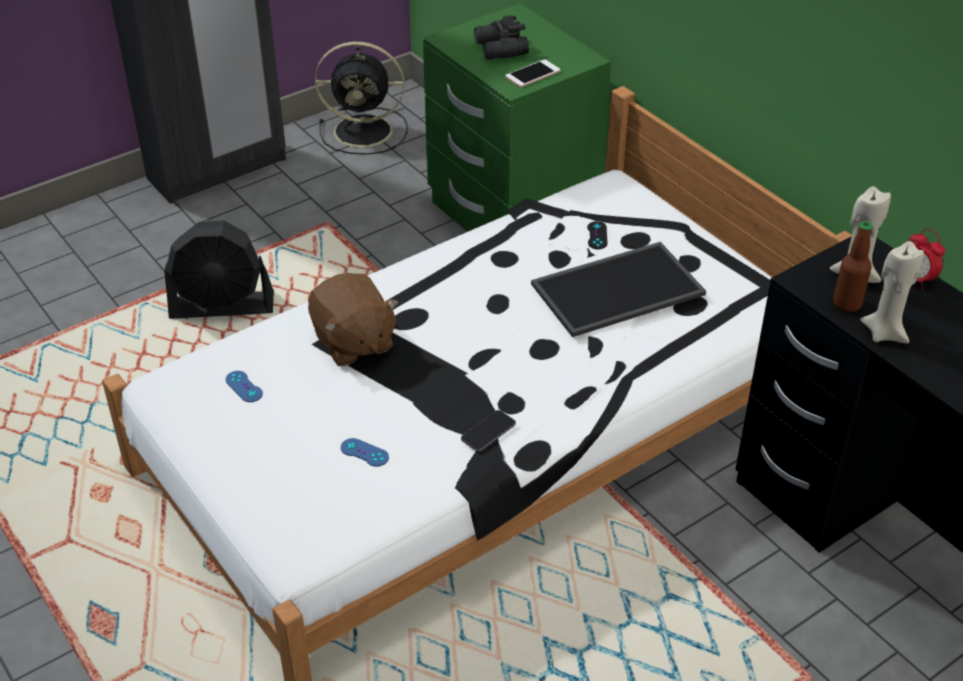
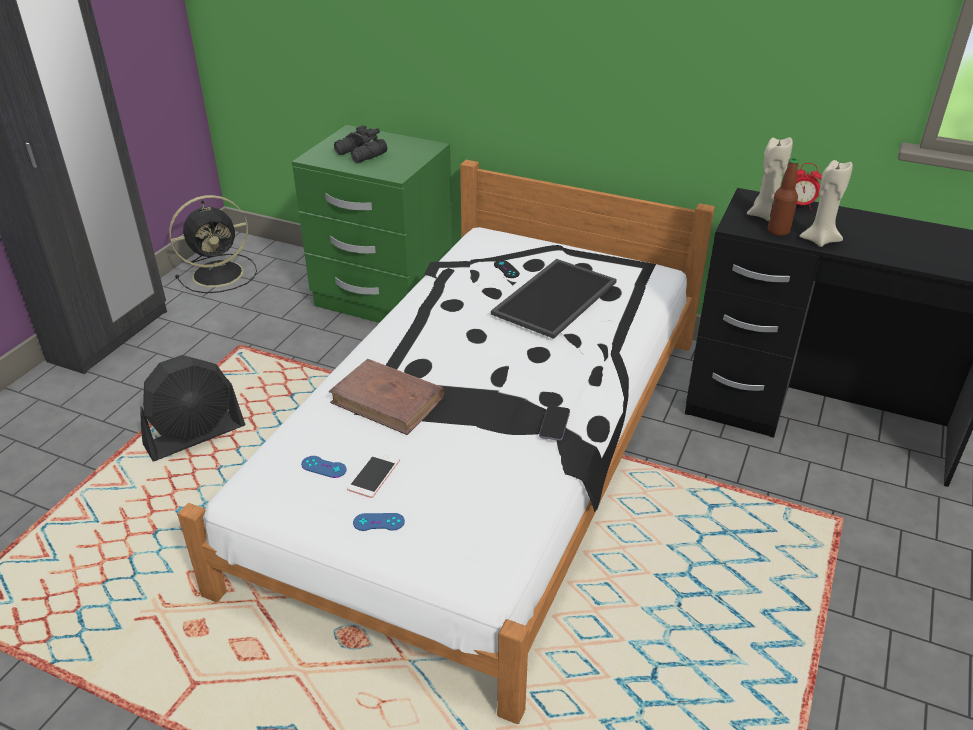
camera: 30 degrees left, 5 degrees down
(353, 342) = (387, 400): brown plush toy -> brown book
(364, 452) = (471, 477): blue game controller -> blue game controller (379, 522)
(532, 74) = (402, 164): phone -> phone (374, 475)

